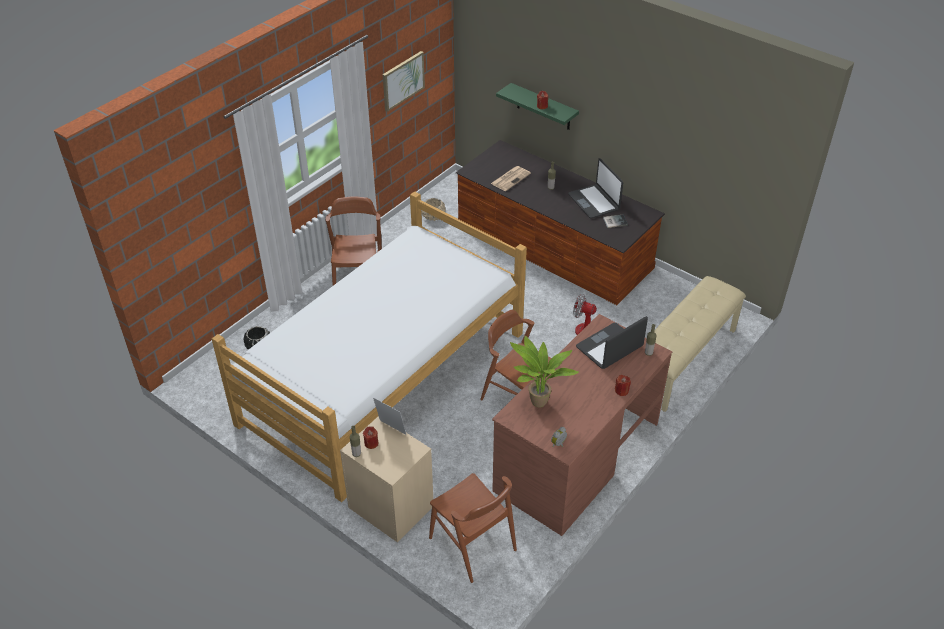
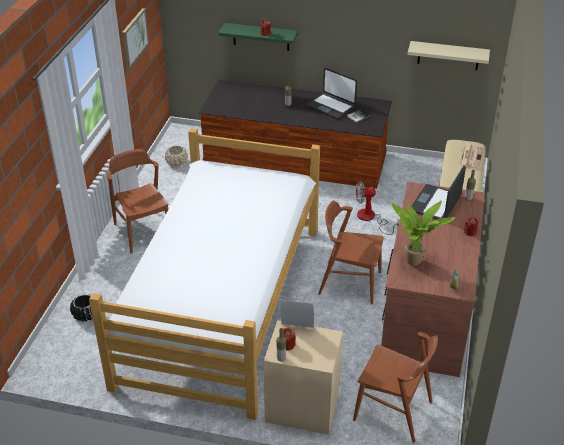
camera: 25 degrees left, 5 degrees down
(510, 178) = (249, 106): newspaper -> newspaper (471, 156)
(728, 182) = (448, 55): none -> beige shelf

